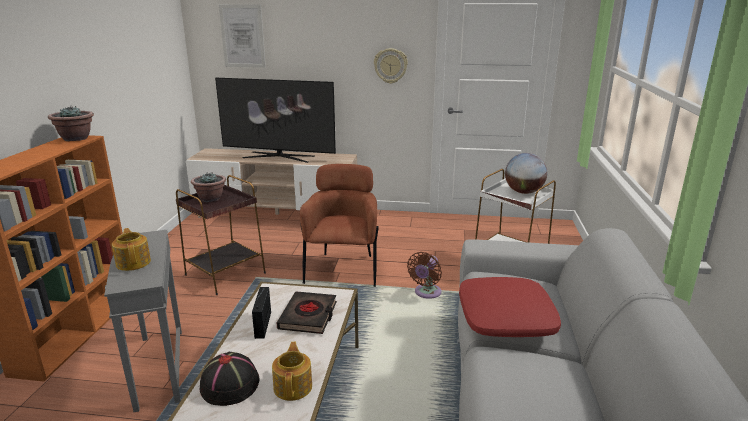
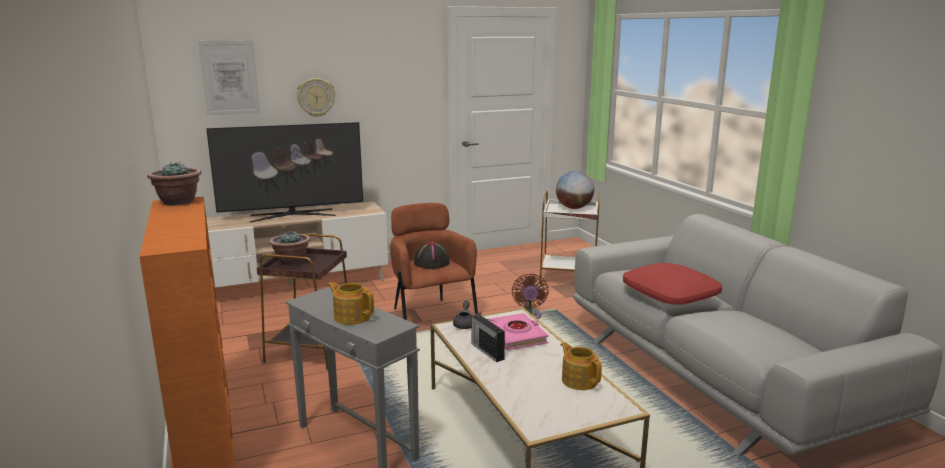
camera: 30 degrees left, 5 degrees down
(230, 384) = (528, 395): black hat -> black hat (431, 262)
(285, 290) = (465, 324): none -> grey teapot
(308, 316) = (516, 336): black book -> pink book
(390, 66) = (403, 102): wall clock -> wall clock (316, 97)

